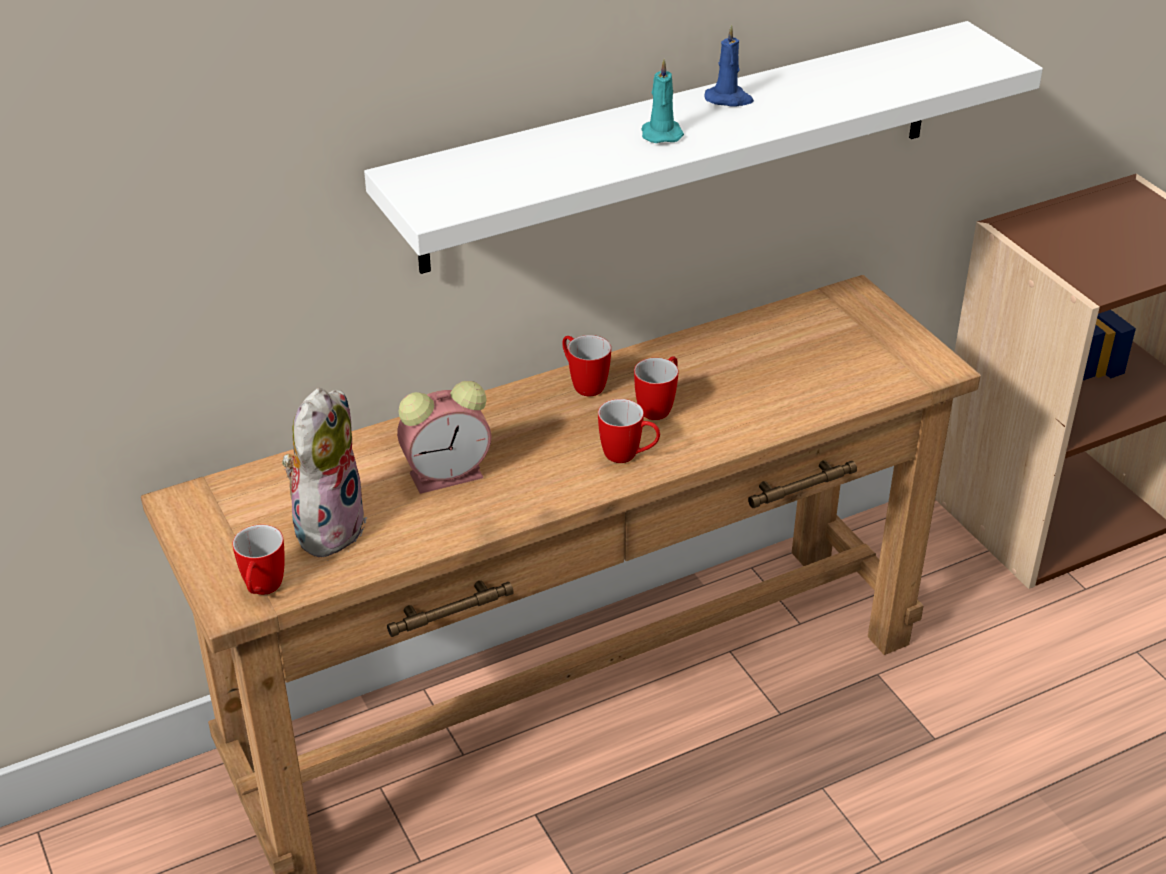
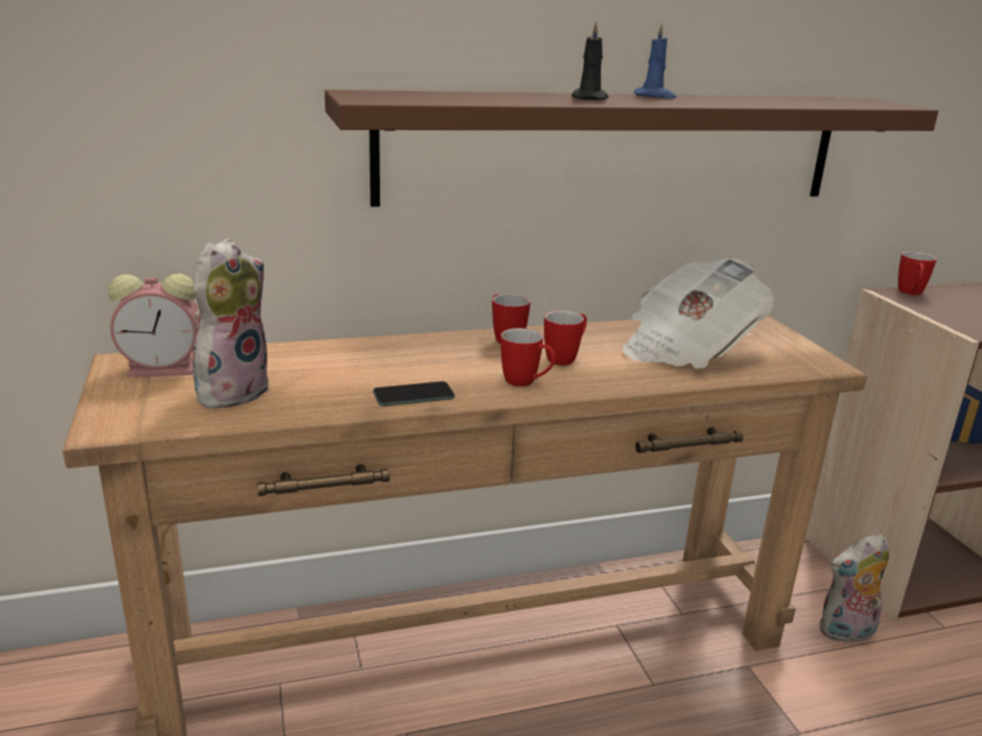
camera: 10 degrees right, 15 degrees down
(262, 591) = (139, 423): mug -> mug (910, 293)
(449, 474) = (360, 374): alarm clock -> alarm clock (165, 369)
(518, 497) = (413, 395): none -> phone
(661, 133) = (589, 99): turquoise candle -> black candle
(685, 145) = (615, 148): white shelf -> brown shelf
(787, 364) = (687, 348): none -> newspaper
(980, 615) = (846, 633): none -> plush toy

